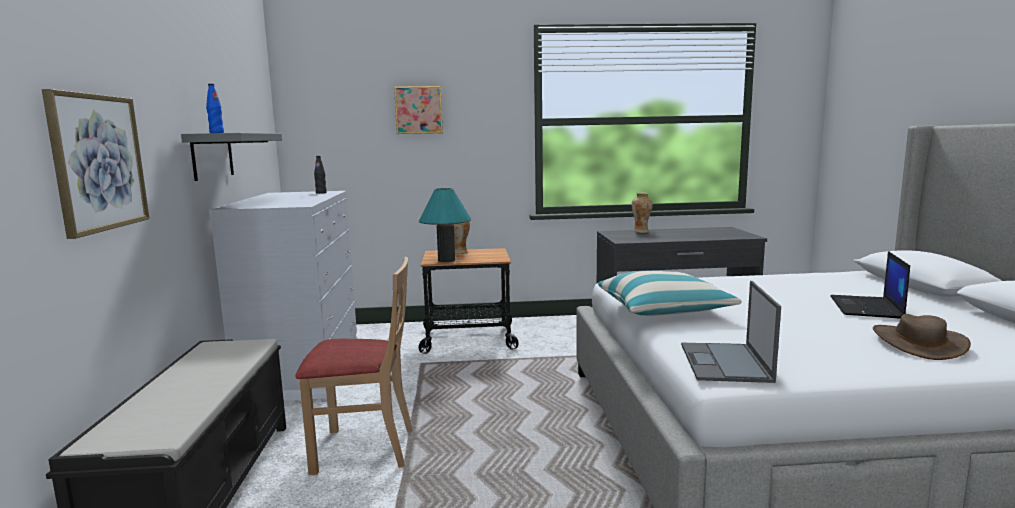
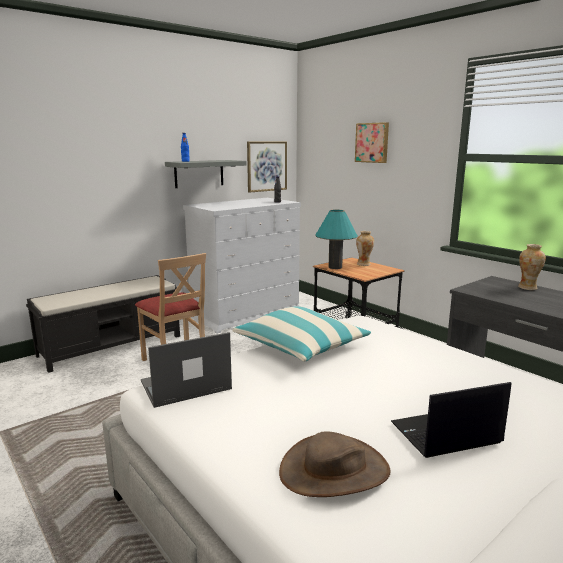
camera: 55 degrees right, 5 degrees up
(98, 162) = (85, 178): picture -> picture (266, 166)

